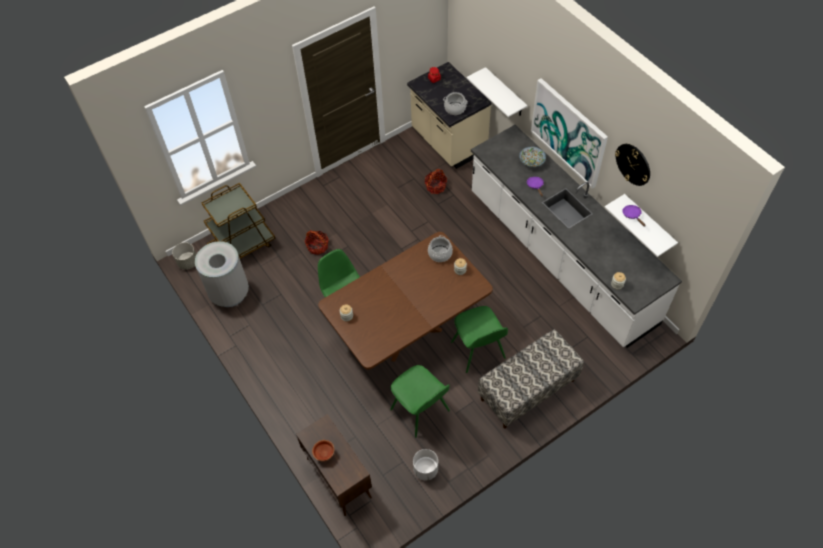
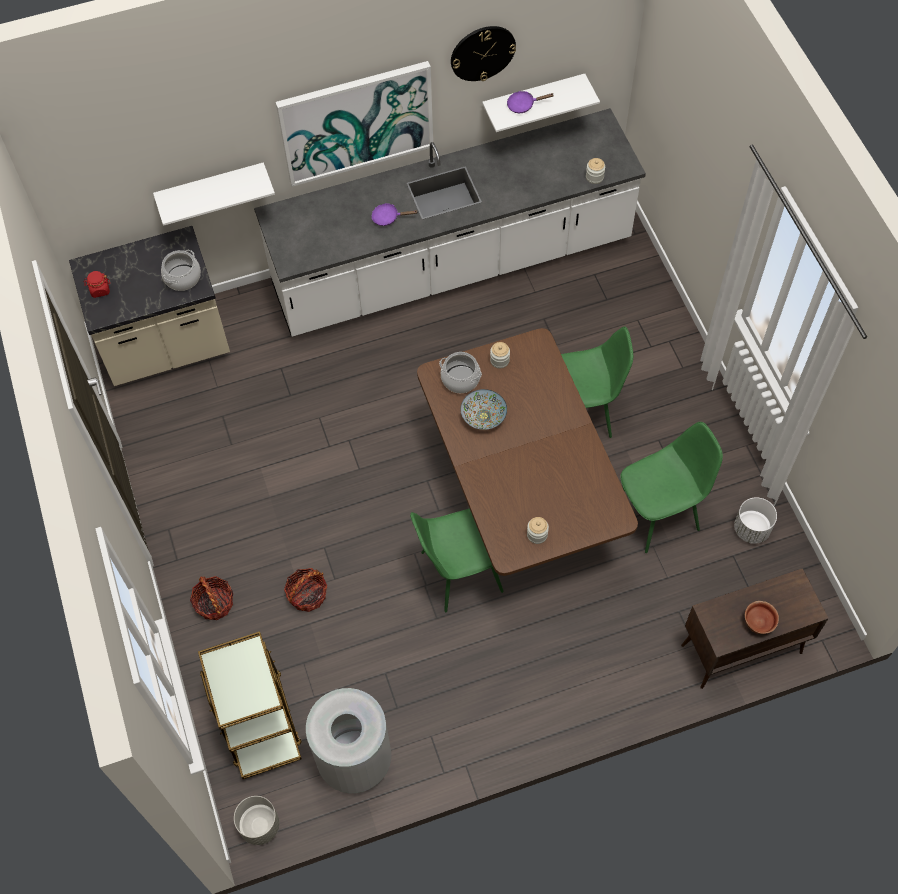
camera: 75 degrees left, 5 degrees up
(435, 186) = (253, 388): basket -> basket (214, 603)
(527, 390) = (658, 369): bench -> none
(531, 162) = (339, 208): bowl -> bowl (483, 416)

